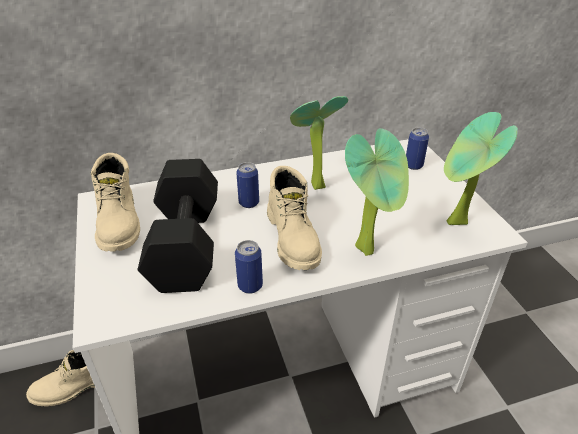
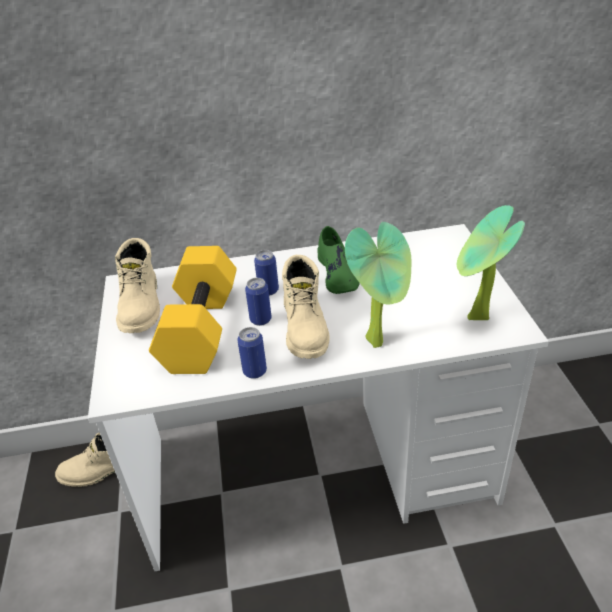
camera: 10 degrees right, 0 degrees up
(184, 243) = (199, 328): black dumbbell -> yellow dumbbell
(313, 185) = (337, 274): potted plant -> green shoe
(413, 165) = (448, 255): can -> can (260, 319)

